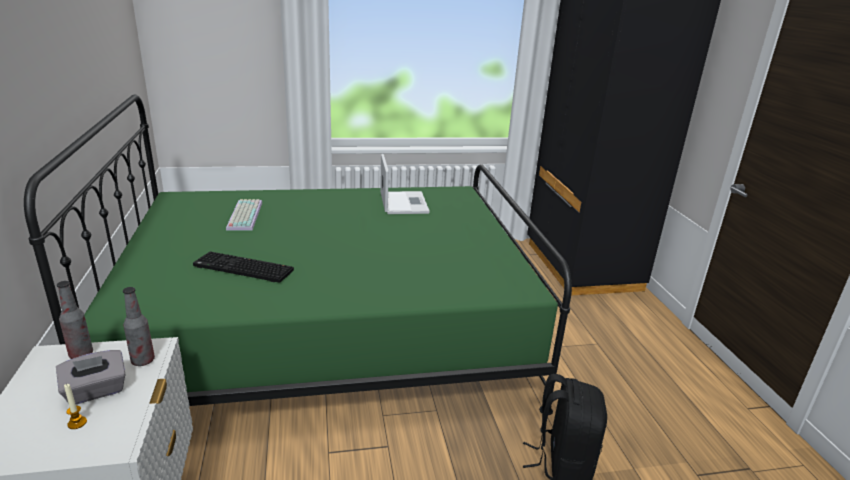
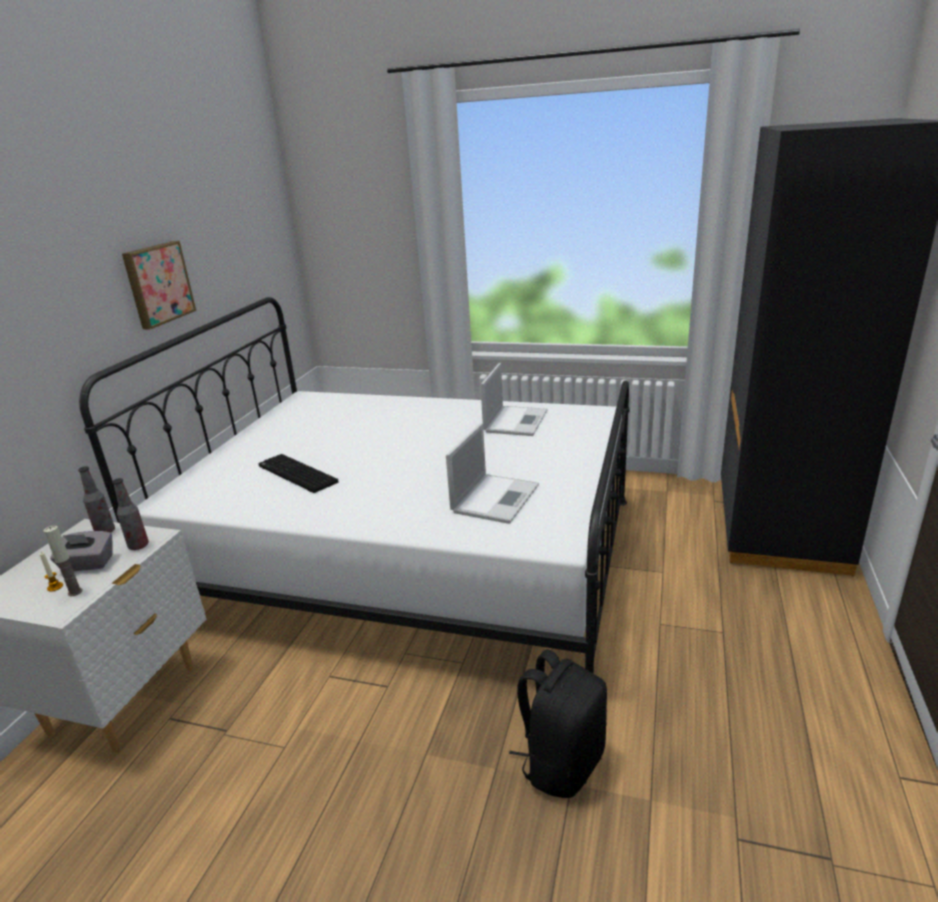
camera: 30 degrees right, 0 degrees up
(61, 74) = (157, 284): none -> picture
(112, 422) = (75, 592): none -> candle
(243, 215) = (345, 420): keyboard -> none
(330, 334) = (413, 557): green bed -> white bed
(447, 264) = (496, 498): none -> laptop

